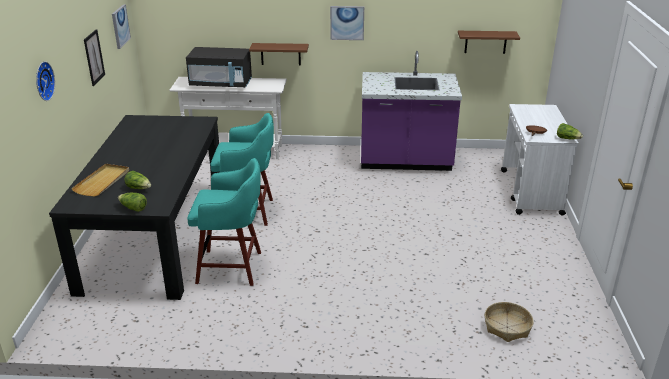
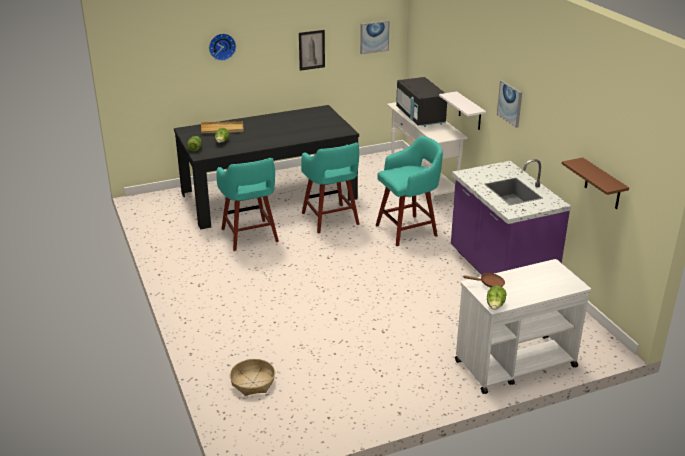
camera: 65 degrees right, 0 degrees up
(280, 54) = (470, 111): brown shelf -> white shelf
(306, 179) = (408, 230): none -> turquoise stool

